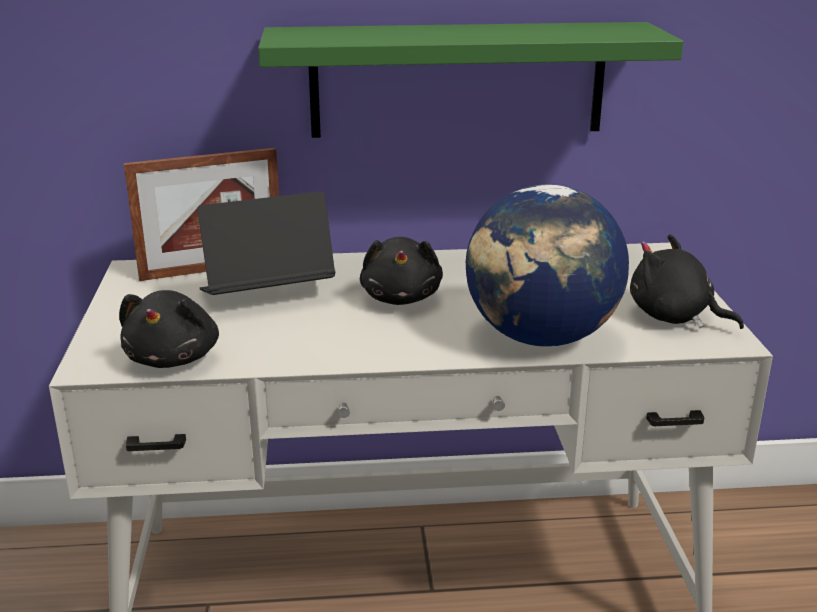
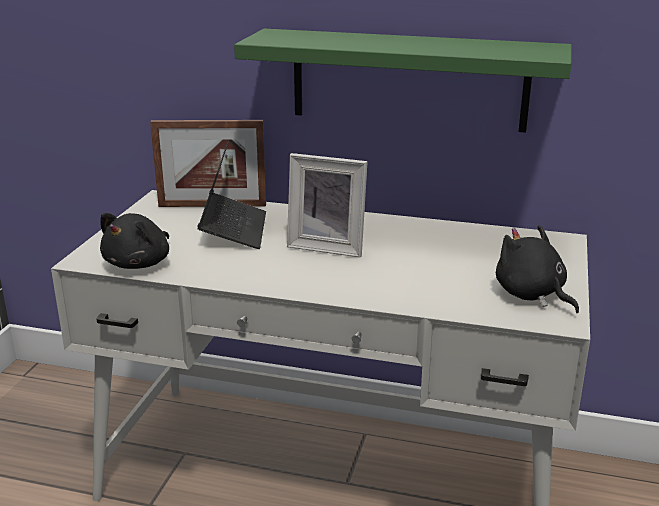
camera: 20 degrees right, 0 degrees up
(266, 296) = (233, 230): laptop -> laptop turned 90 degrees clockwise
(401, 297) = (328, 246): black plush toy -> picture frame
(541, 338) = (408, 293): globe -> none

